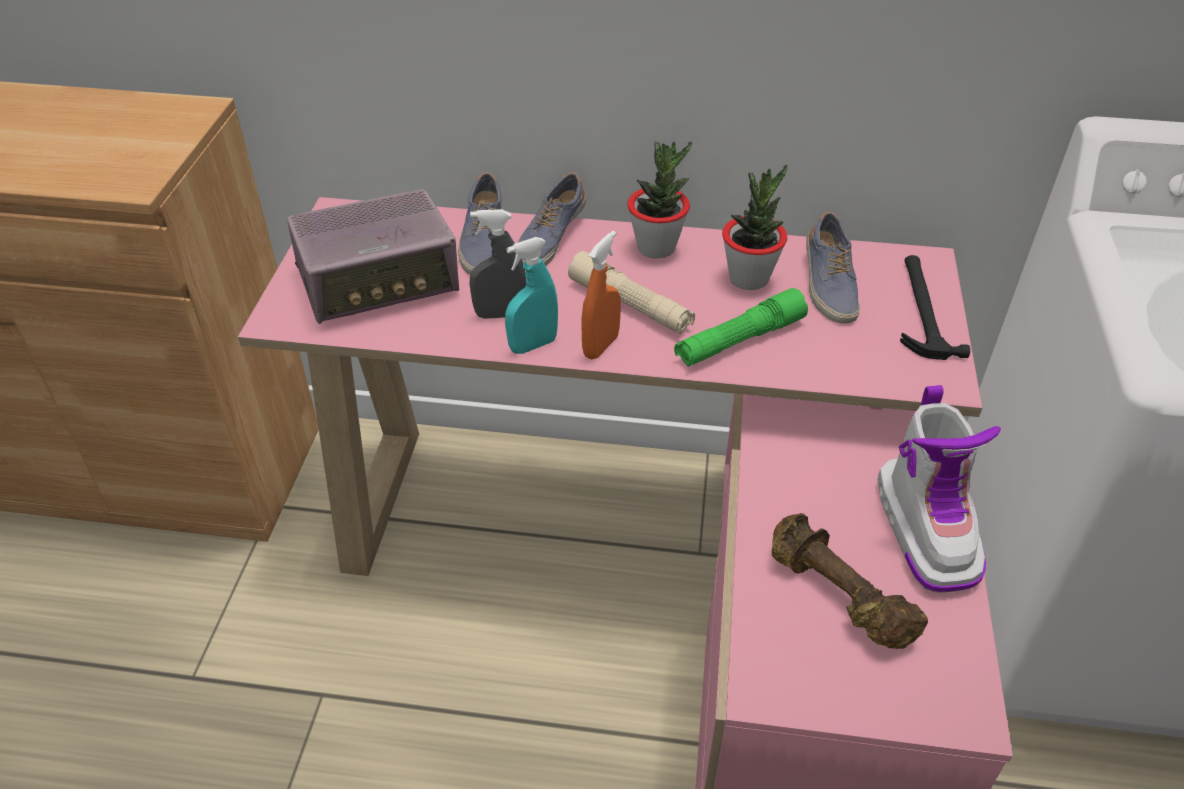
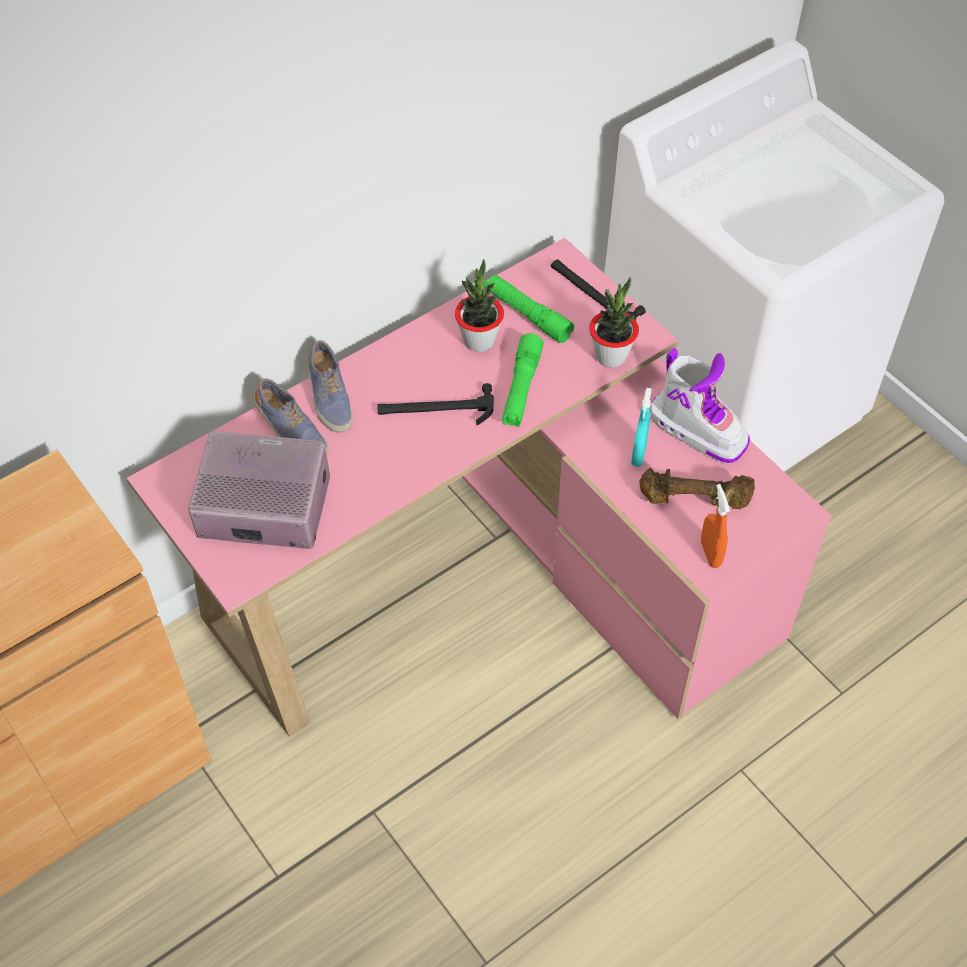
camera: 45 degrees left, 10 degrees up
(379, 281) = (263, 507): radio -> radio turned 105 degrees counterclockwise
(500, 314) = (369, 473): grey spray bottle -> none
(533, 345) = (414, 478): turquoise spray bottle -> turquoise spray bottle (638, 454)
(601, 346) = (452, 449): orange spray bottle -> orange spray bottle (710, 553)
(630, 305) = (436, 409): beige flashlight -> hammer
(656, 247) = (401, 356): potted plant -> potted plant (611, 356)
(827, 286) = (527, 314): shoe -> green flashlight

